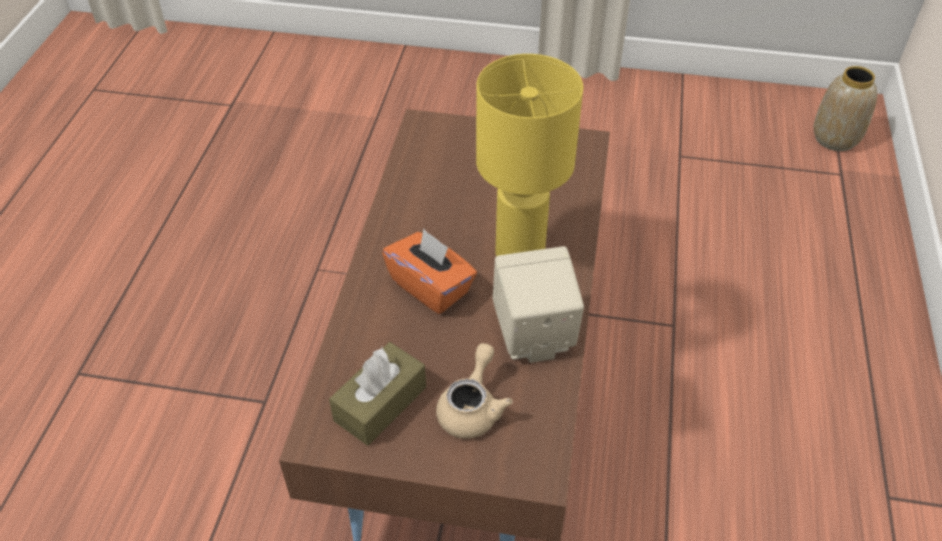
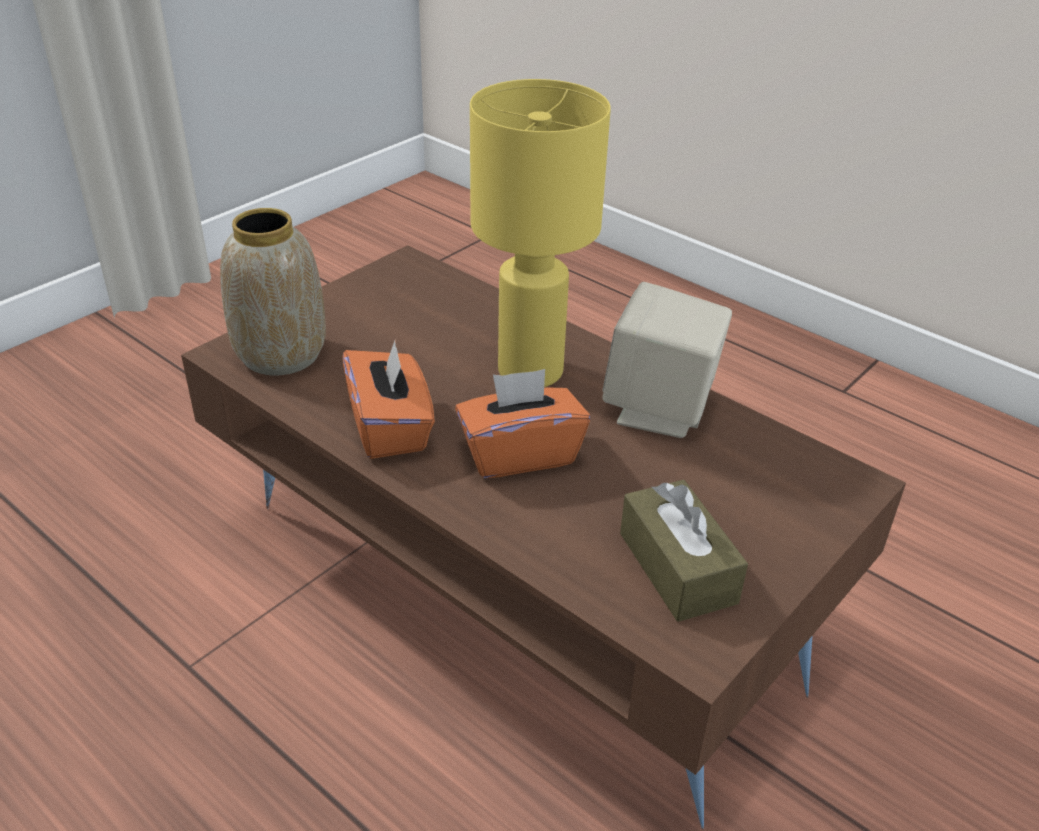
camera: 60 degrees left, 10 degrees down
(410, 221) = (390, 427): none -> orange tissue box
(472, 408) = (733, 494): beige teapot -> none
(835, 139) = (446, 215): vase -> vase (282, 354)

